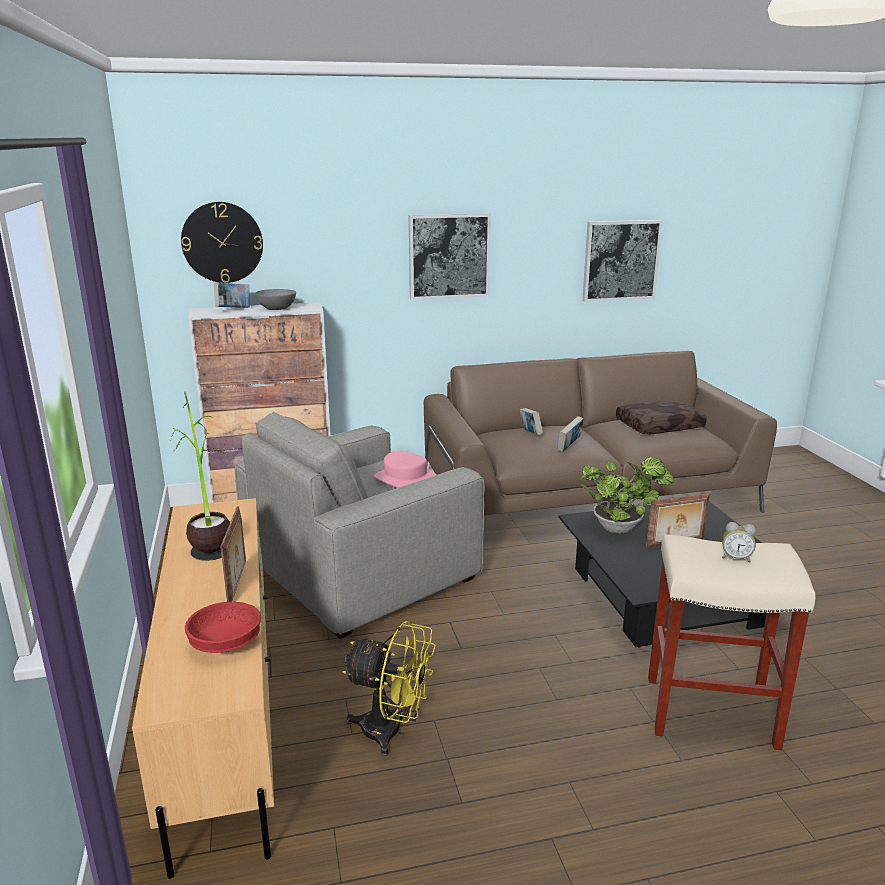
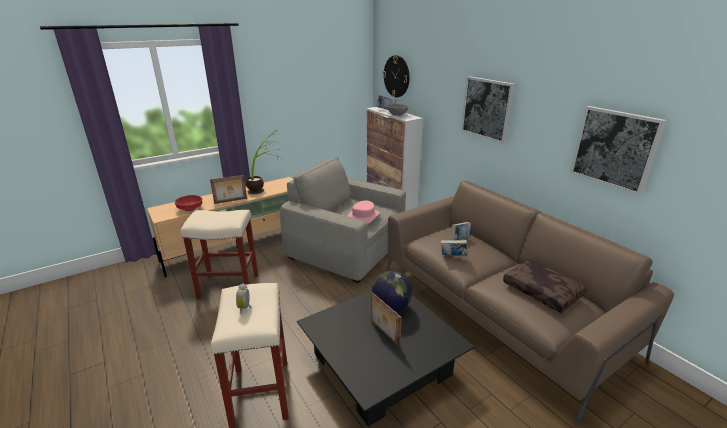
camera: 70 degrees right, 5 degrees up
(392, 732) = (229, 286): yellow fan -> beige stool
(621, 528) = (391, 307): potted plant -> globe

